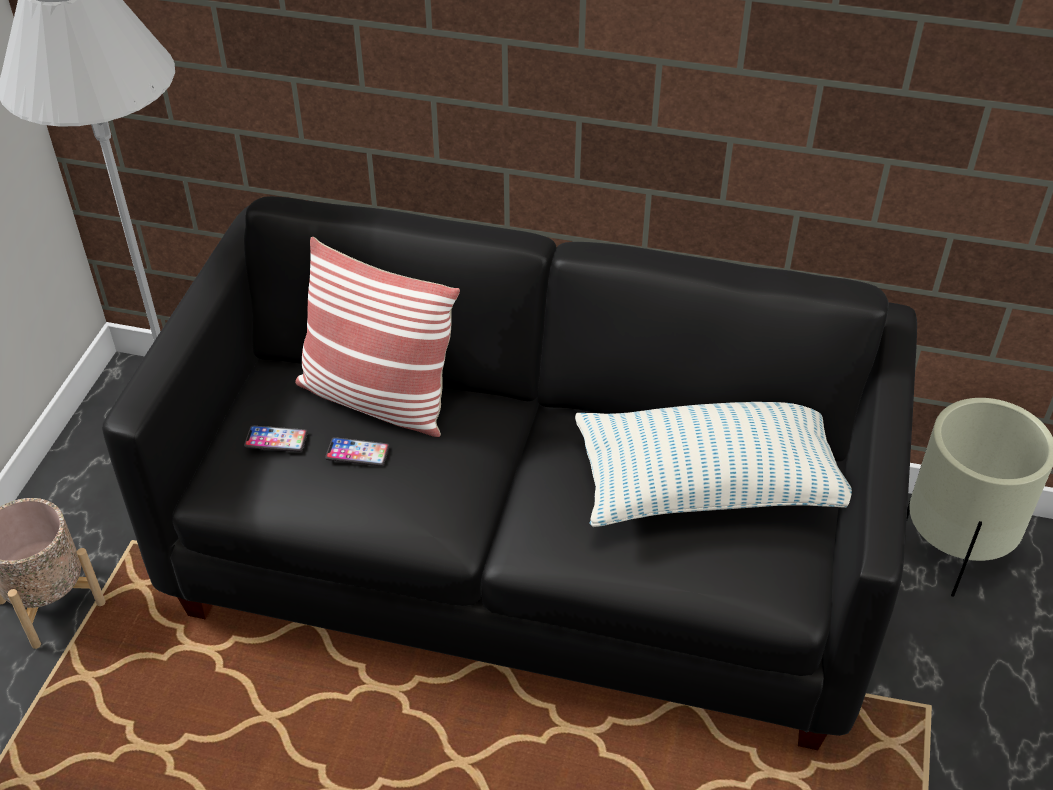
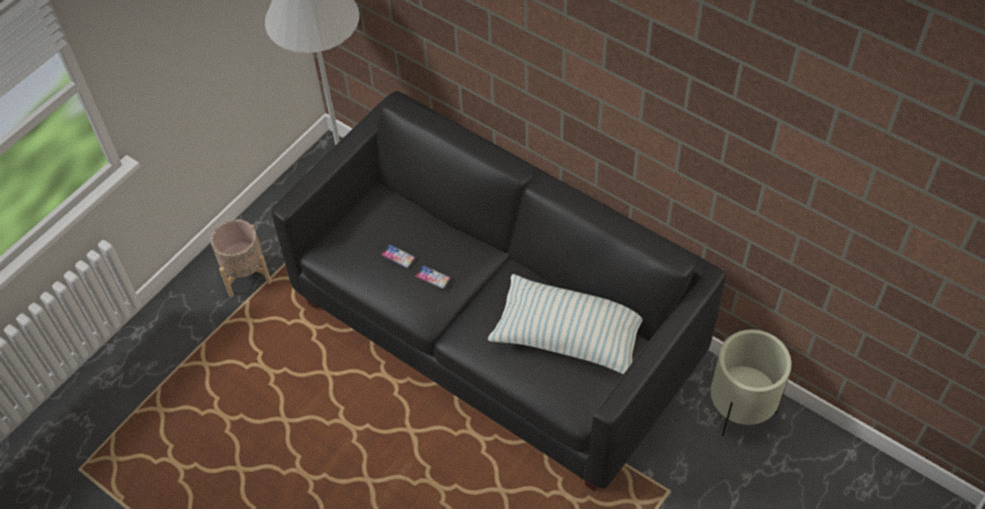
camera: 25 degrees right, 10 degrees up
(276, 440) = (362, 235): phone -> phone (433, 278)
(376, 398) = (423, 227): pillow -> none

